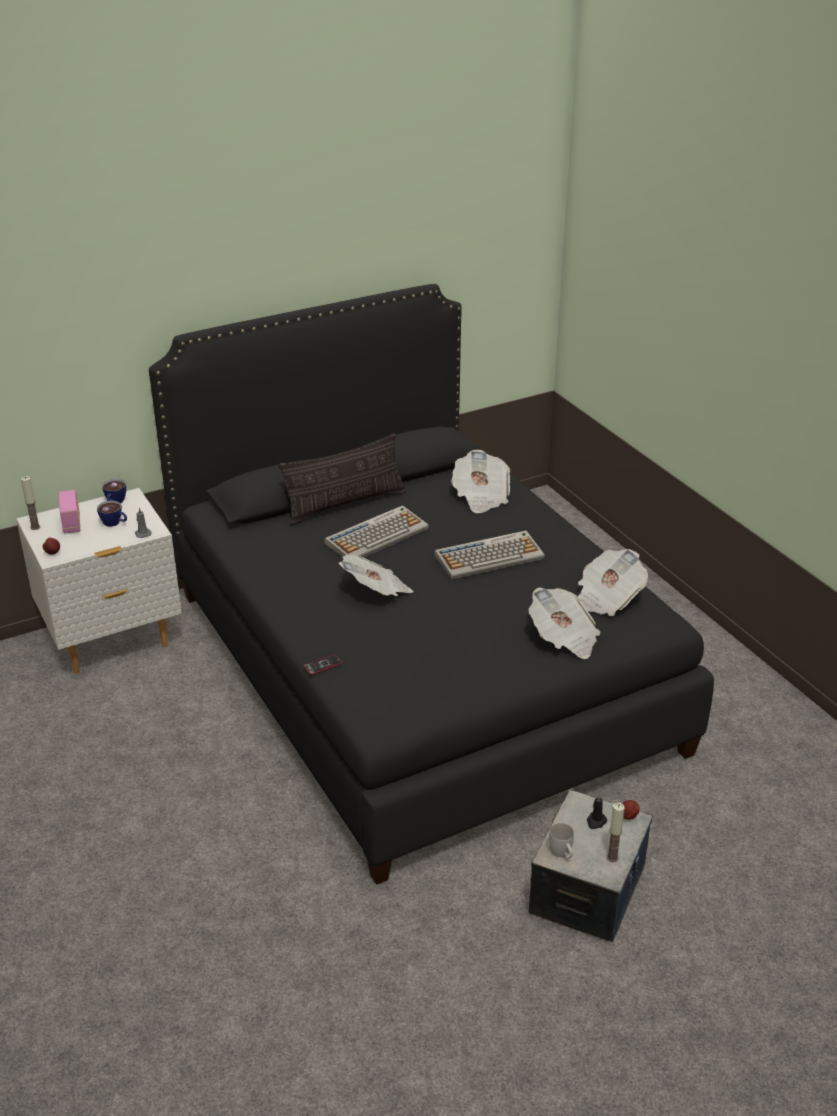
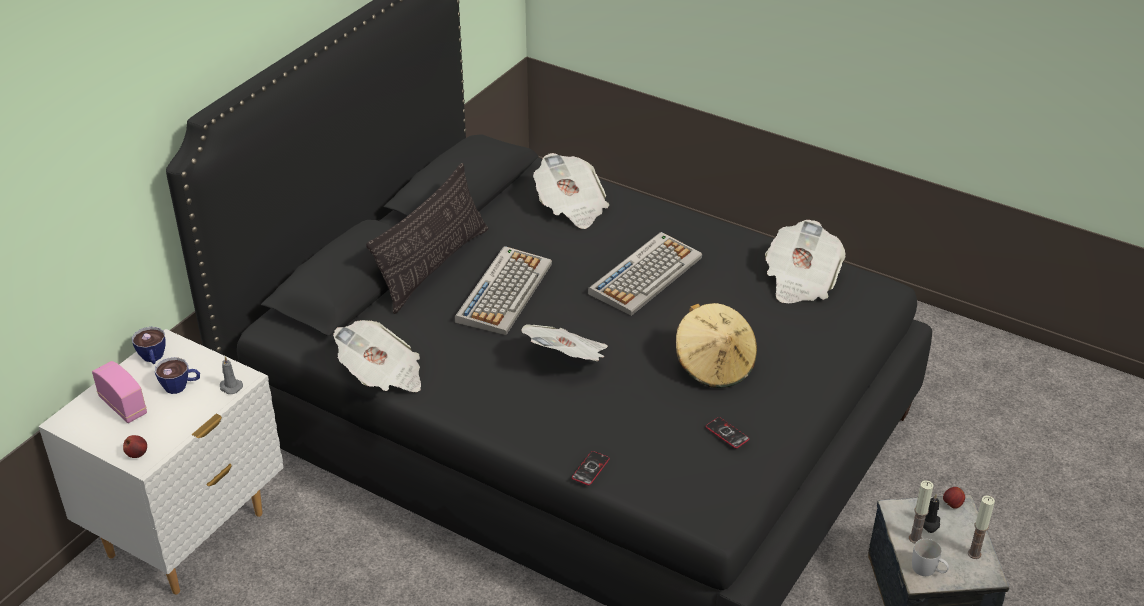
camera: 30 degrees left, 5 degrees up
(35, 527) = (78, 429): candle -> candle (915, 538)
(441, 678) = (727, 433): none -> phone
(478, 632) = (714, 366): none -> beige hat
(563, 639) = (801, 341): newspaper -> newspaper (382, 376)

